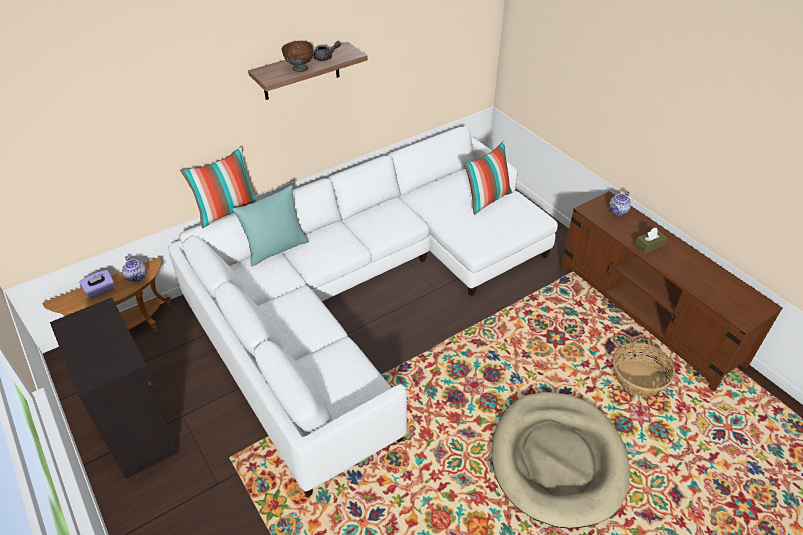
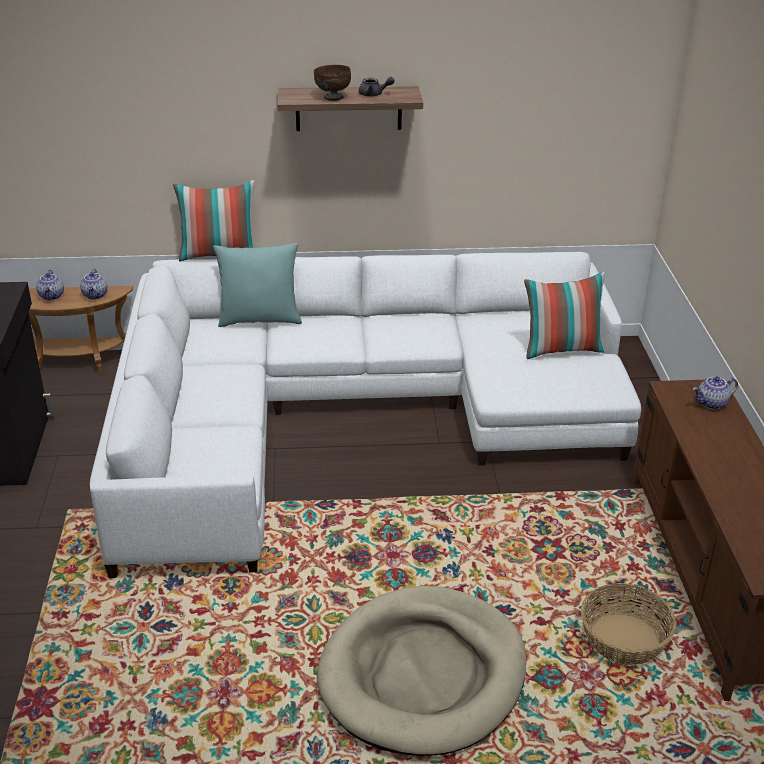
camera: 30 degrees right, 10 degrees down
(100, 291) = (52, 296): purple tissue box -> teapot
(649, 245) = (714, 454): brown tissue box -> none

